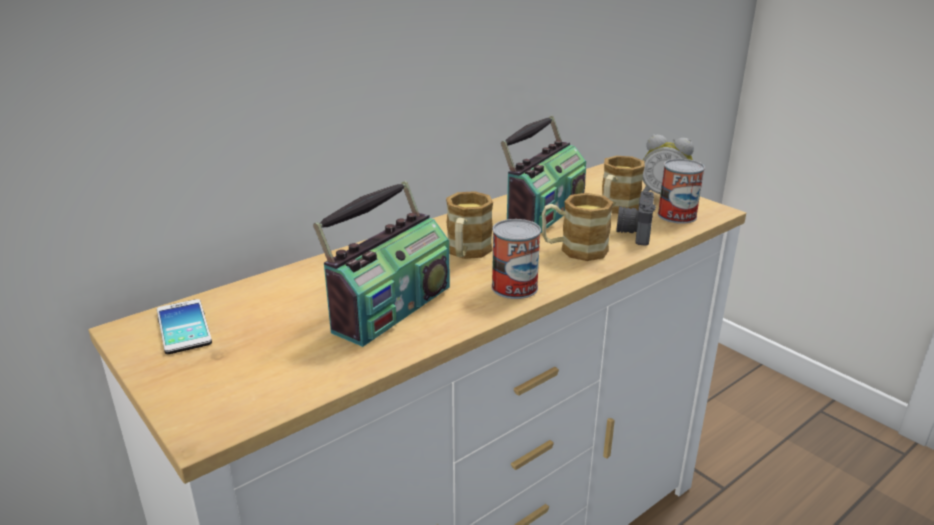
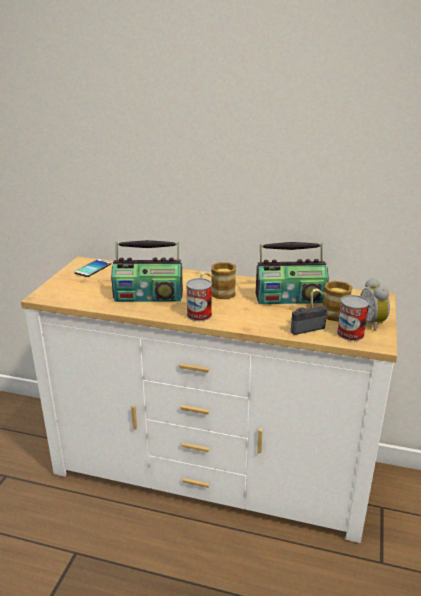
camera: 55 degrees right, 0 degrees up
(574, 250) = (258, 317): mug -> none

